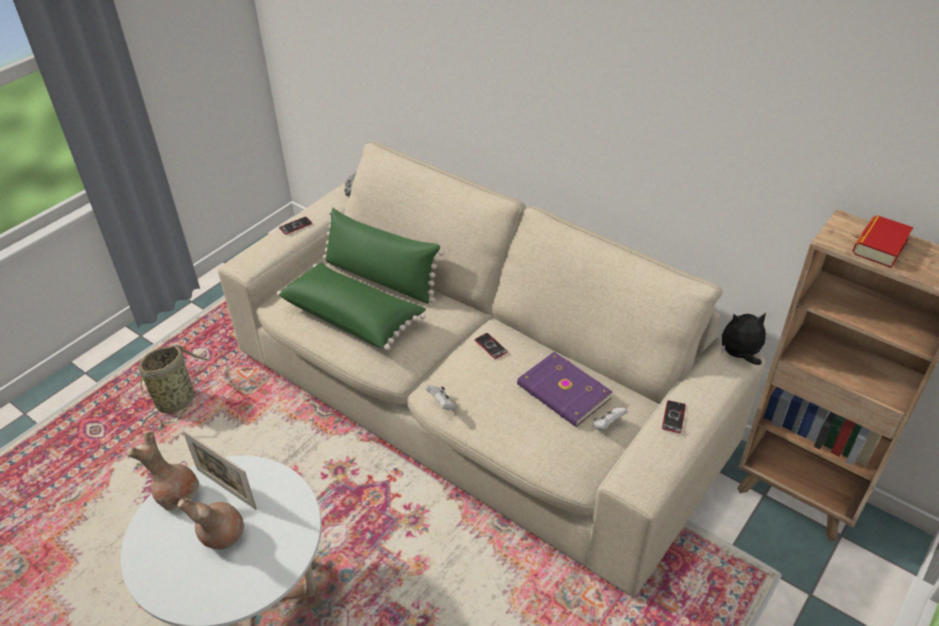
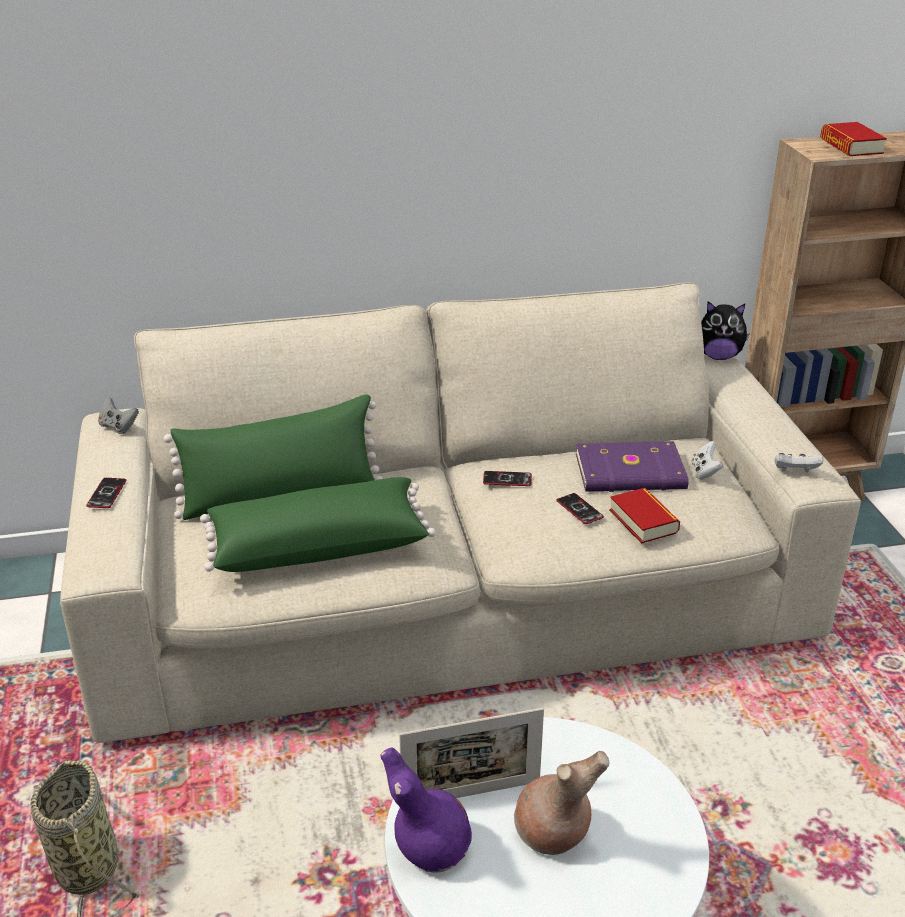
camera: 50 degrees left, 10 degrees down
(177, 495) = (429, 849): brown vase -> purple vase
(442, 404) = (551, 552): white game controller -> white game controller (794, 472)
(517, 426) = (643, 521): none -> book
(673, 417) = (759, 420): phone -> phone (579, 509)
(739, 355) = (718, 356): plush toy -> plush toy turned 120 degrees counterclockwise

